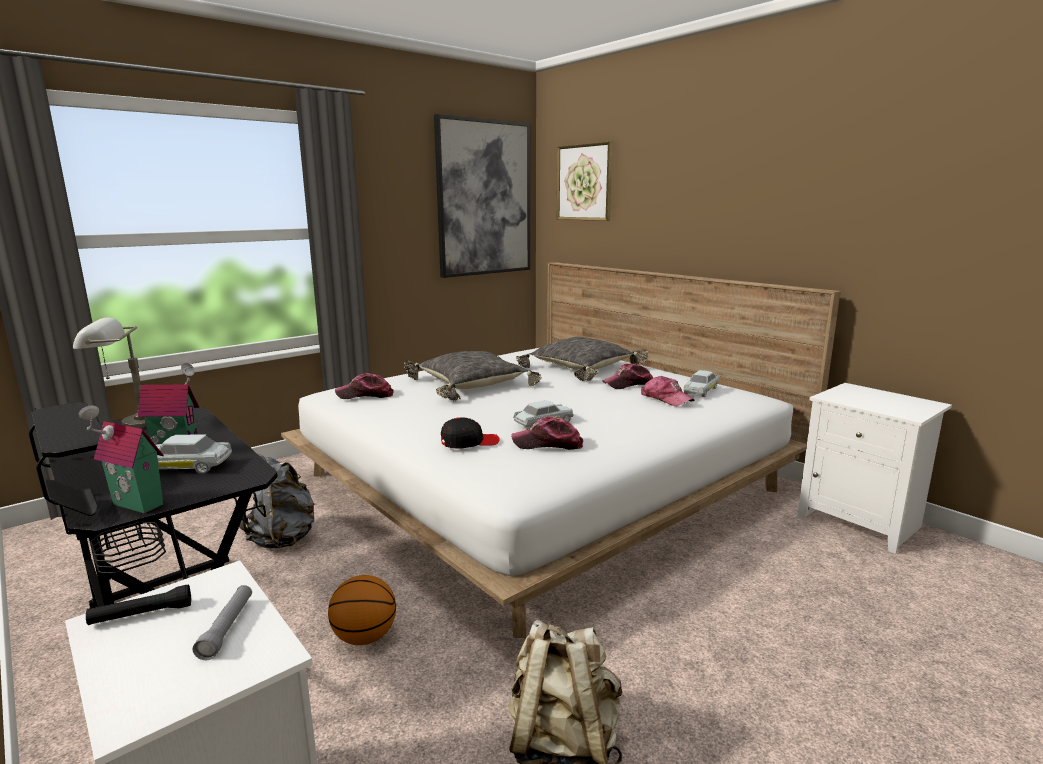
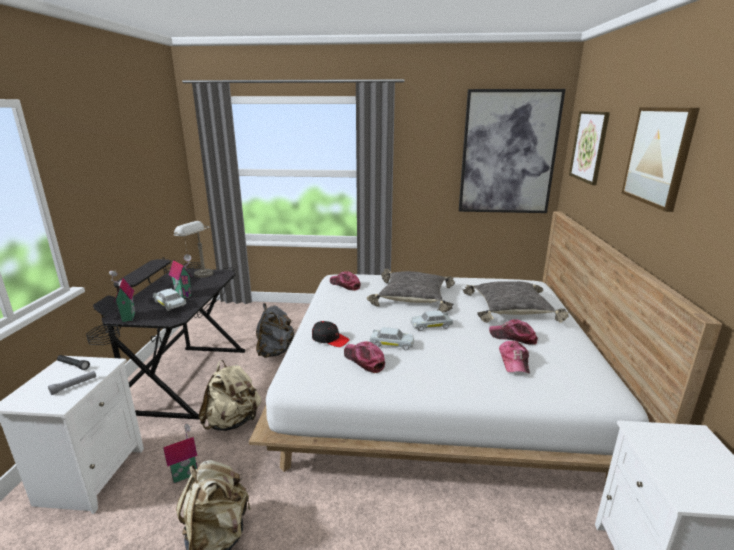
camera: 45 degrees right, 5 degrees up
(364, 637) = (233, 422): basketball -> beige backpack
(398, 729) = (185, 473): none -> toy house
(700, 391) = (563, 367): white toy car -> white toy car (431, 326)
(706, 172) = (658, 156): none -> picture

